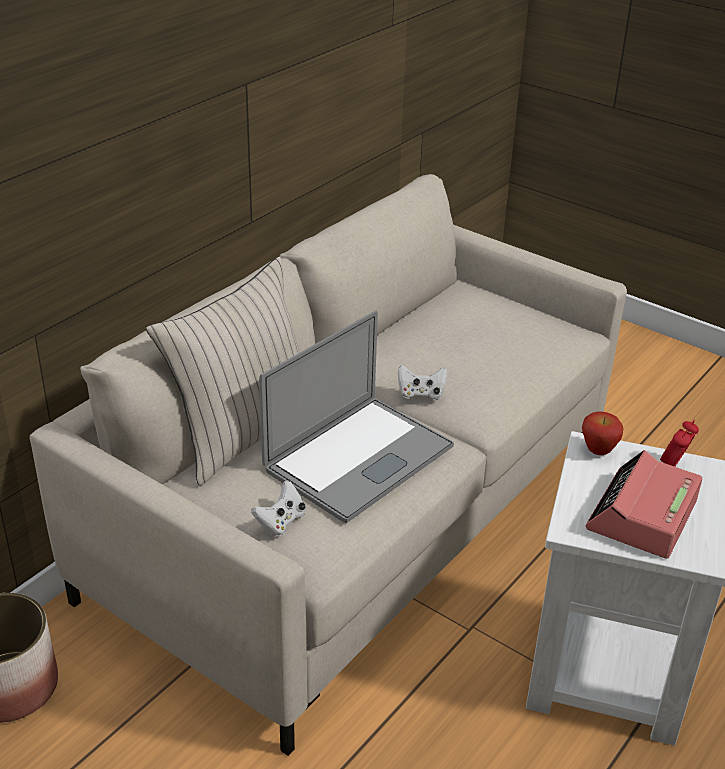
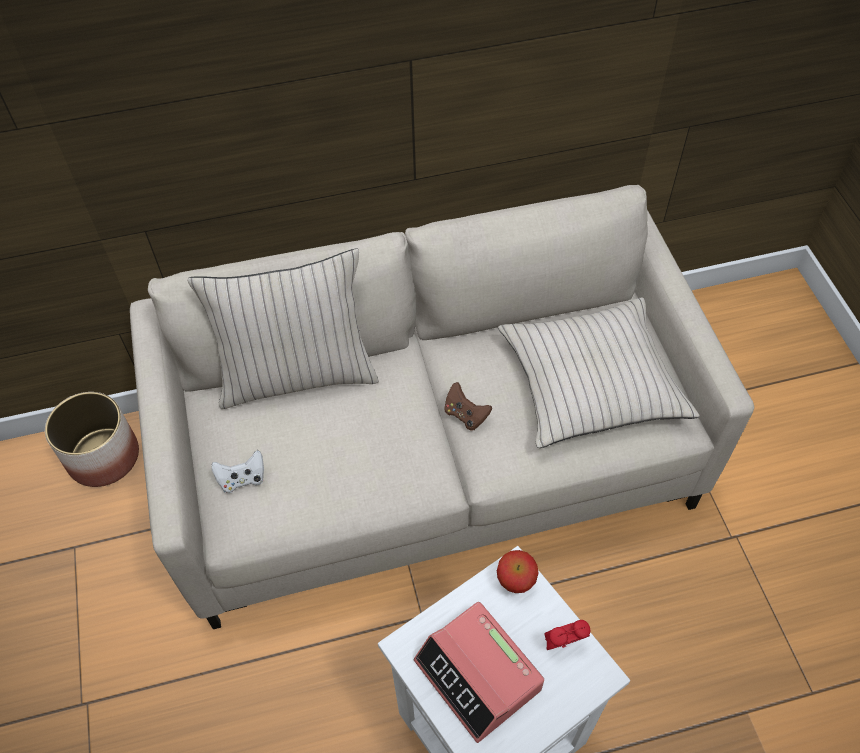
camera: 40 degrees right, 20 degrees up
(359, 458) = (353, 452): laptop -> none
(421, 394) = (465, 415): white game controller -> brown game controller
(490, 335) = (591, 382): none -> beige pillow
(642, 516) = (478, 675): alarm clock -> alarm clock turned 105 degrees counterclockwise

